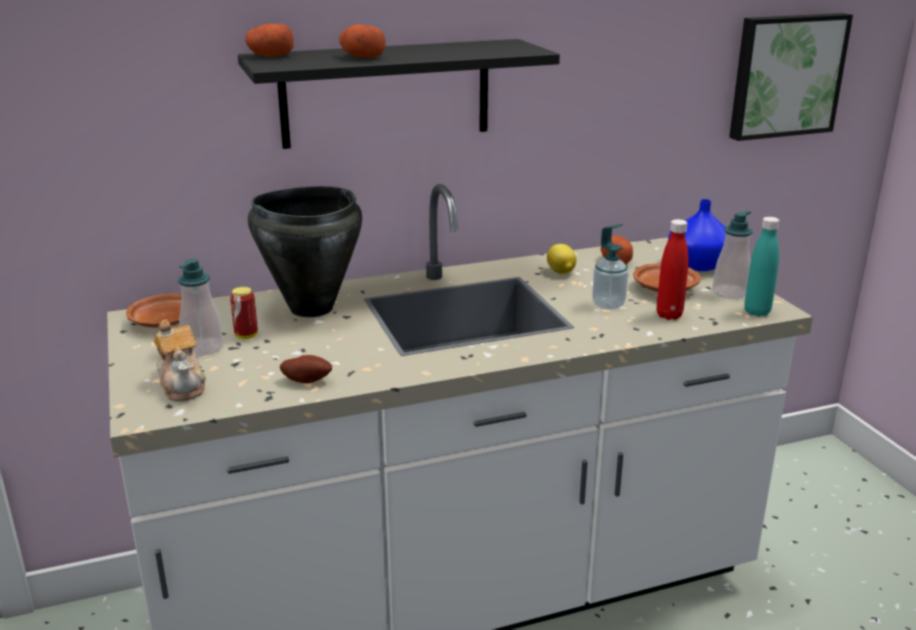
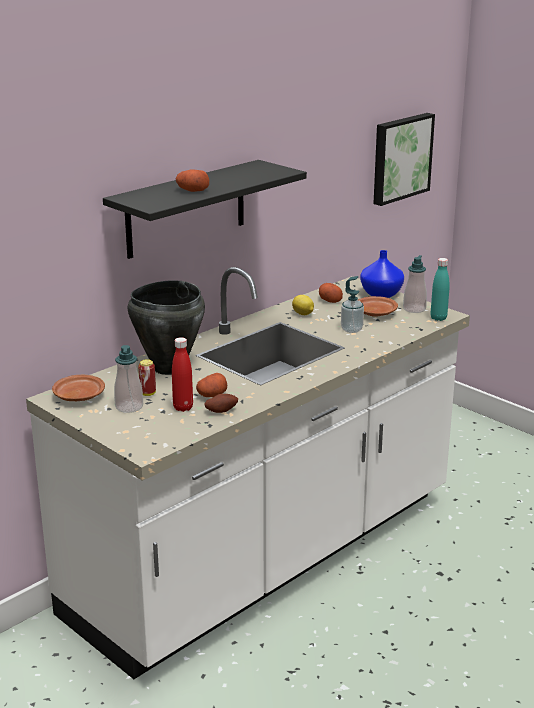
camera: 25 degrees left, 0 degrees up
(183, 385) = (146, 430): teapot -> none
(270, 56) = (131, 197): potato -> potato (212, 395)
(669, 315) = (392, 329): red bottle -> red bottle (183, 408)

